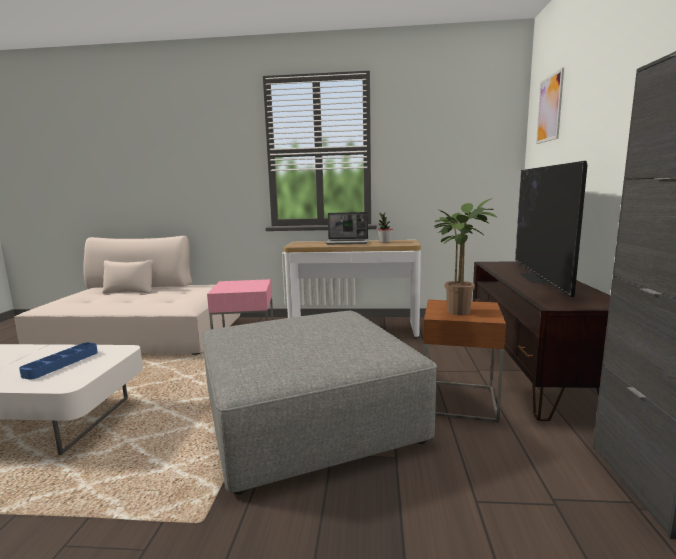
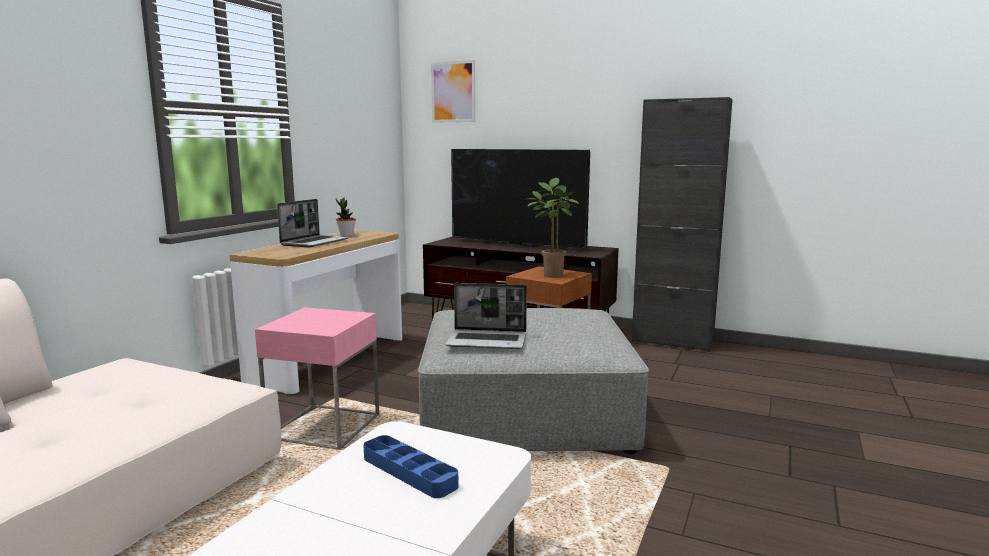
camera: 70 degrees left, 0 degrees up
(252, 331) = (488, 341): none -> laptop

